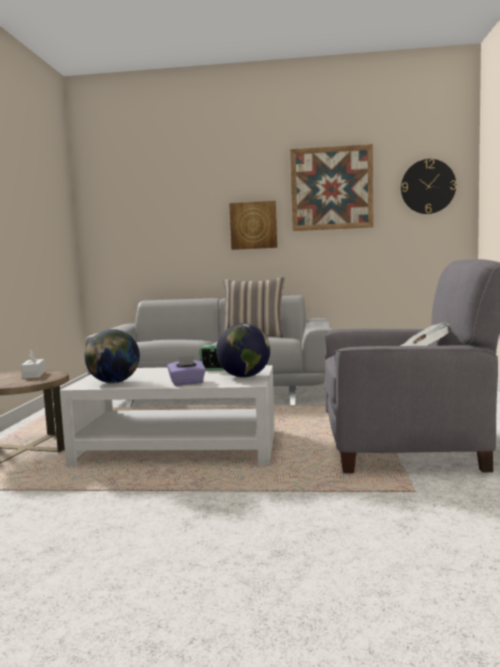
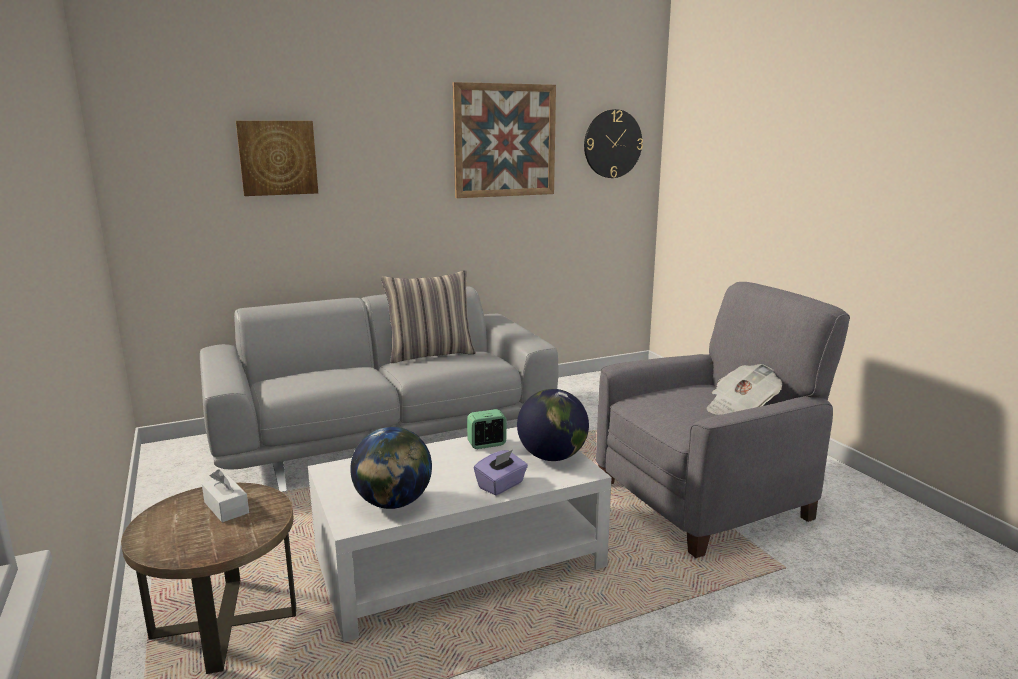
camera: 30 degrees left, 10 degrees up
(253, 225) = (402, 189): picture -> picture (277, 158)

